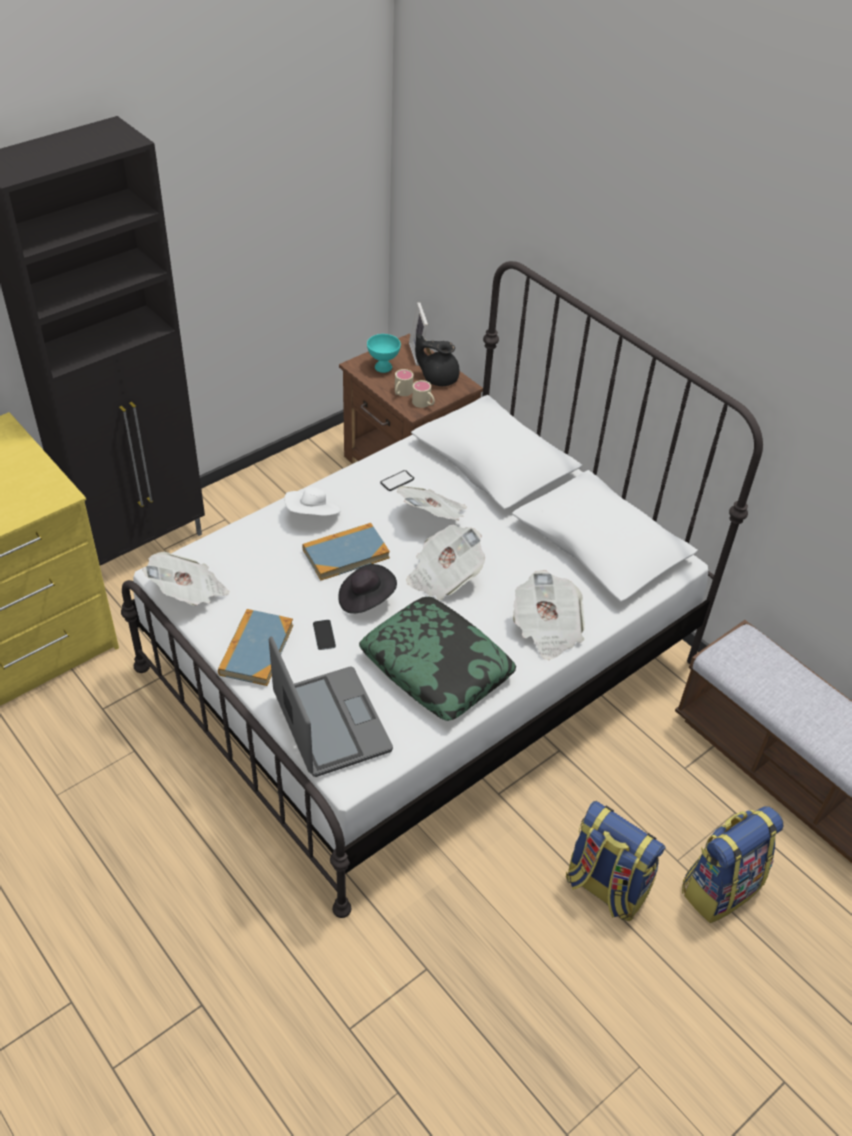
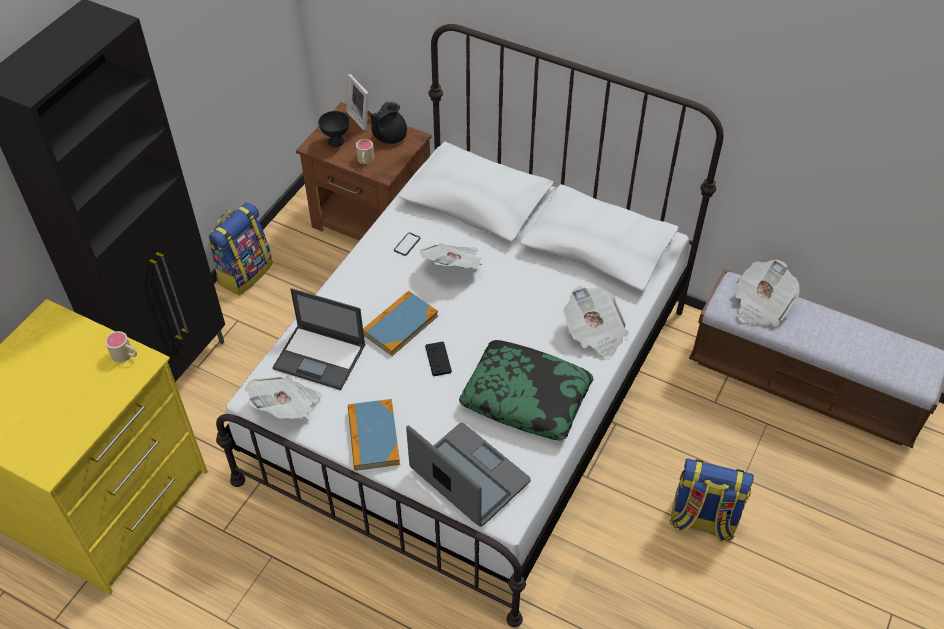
camera: 20 degrees left, 5 degrees up
(249, 558) = (321, 357): none -> laptop
(313, 515) = (353, 299): white hat -> none
(324, 635) = (421, 403): phone -> none
(365, 599) = (438, 359): black hat -> black game controller
(383, 368) = (337, 141): turquoise bowl -> black bowl
(424, 404) = (390, 165): beige mug -> beige mug (126, 355)
(438, 378) = (389, 136): black teapot -> black teapot turned 45 degrees counterclockwise
(443, 576) = (490, 317): newspaper -> newspaper (760, 305)
(720, 887) = (783, 486): backpack -> backpack (244, 273)

